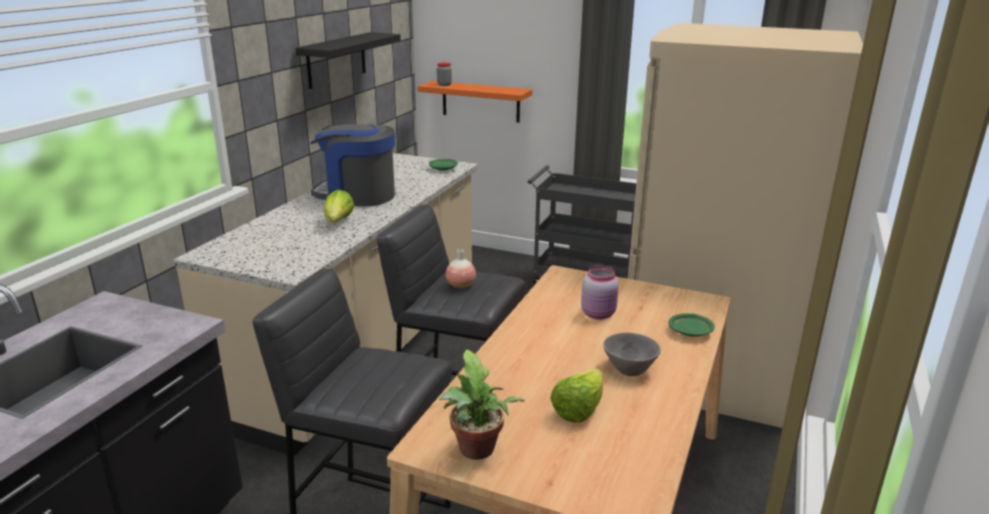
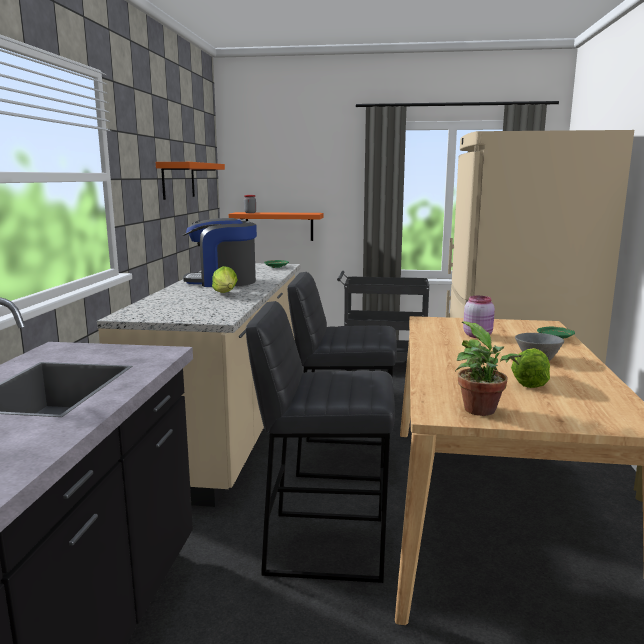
camera: 15 degrees left, 10 degrees down
(336, 60) = (178, 180): black shelf -> orange shelf
(460, 285) = (351, 331): vase -> none

